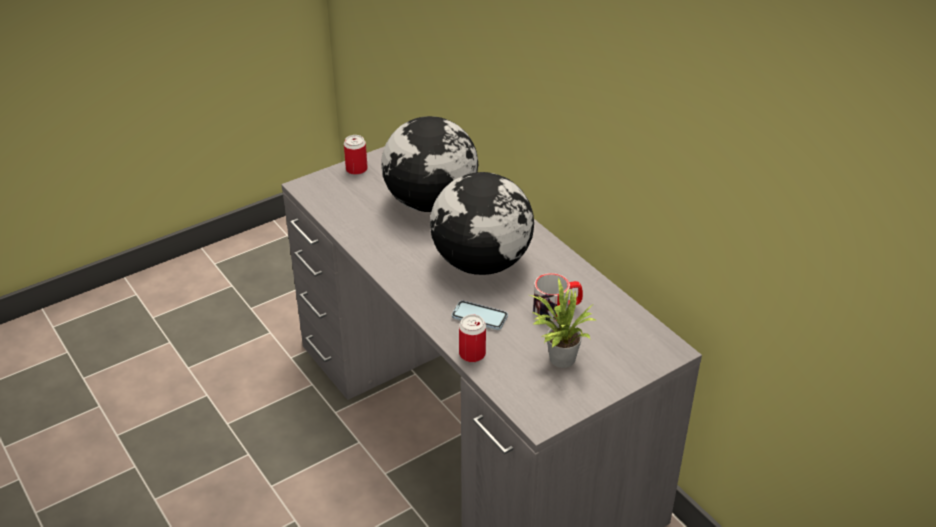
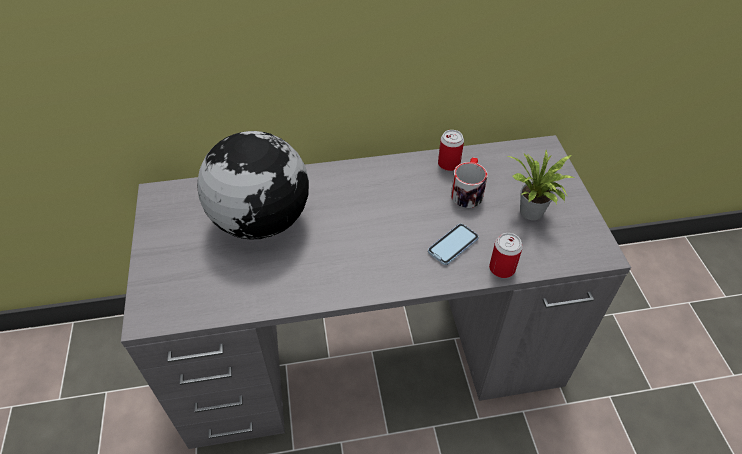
camera: 65 degrees left, 10 degrees up
(356, 169) = (155, 261): can -> can (449, 164)
(482, 262) = (377, 216): globe -> none

